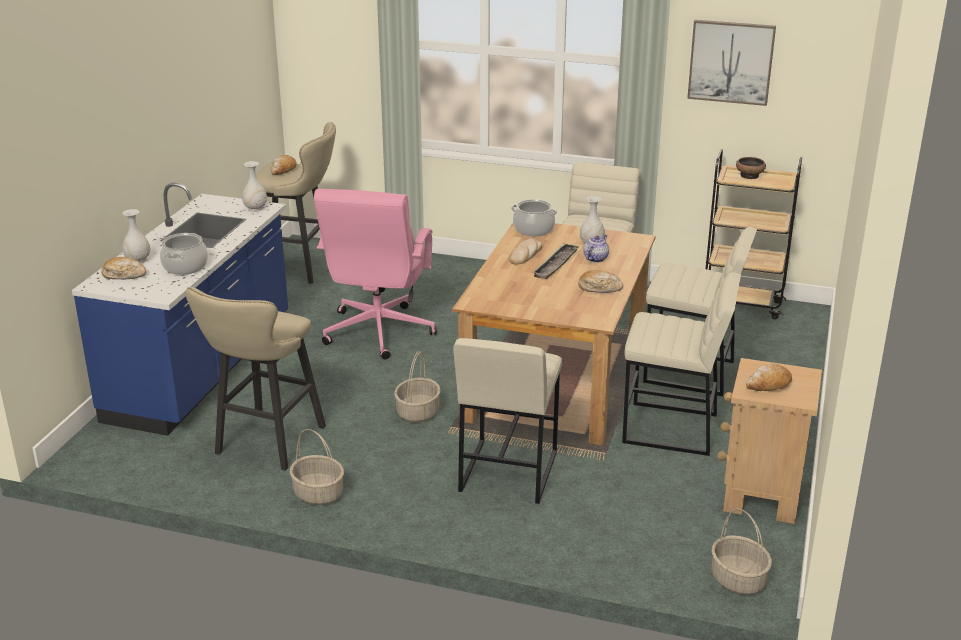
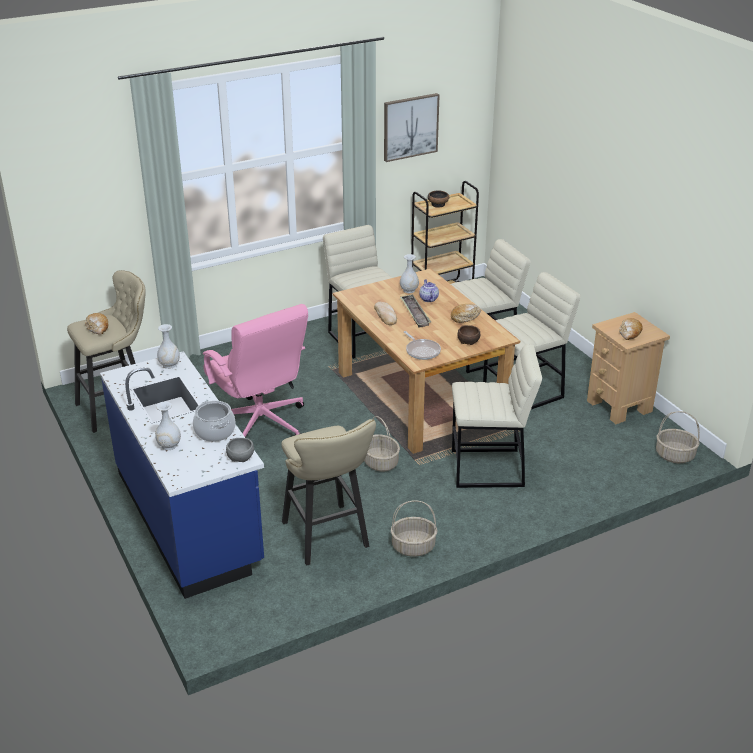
camera: 45 degrees left, 5 degrees up
(124, 275) = (183, 461): bread -> none
(164, 292) = (241, 456): none -> grey bowl
(495, 296) = (422, 351): none -> frying pan
(508, 473) = (489, 468): beige chair -> beige chair turned 60 degrees counterclockwise
(533, 229) = (358, 295): cooking pot -> none
(559, 308) = (469, 341): none -> brown bowl

